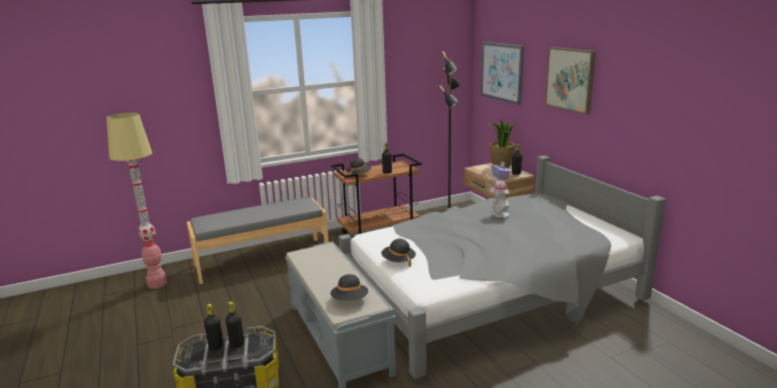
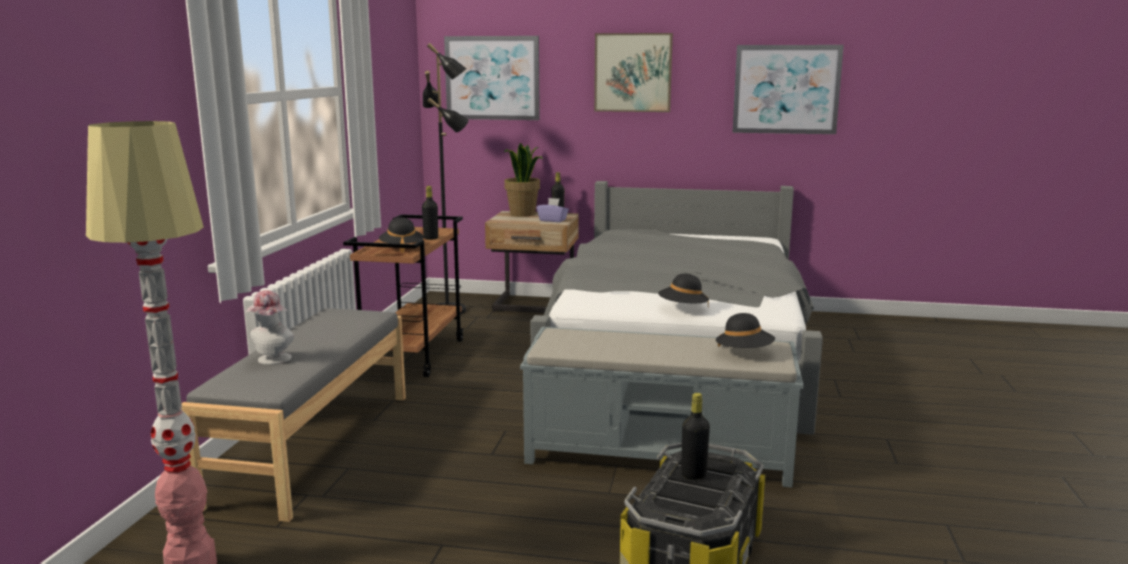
camera: 55 degrees left, 5 degrees down
(216, 346) = (682, 491): black bottle -> none
(498, 215) = (640, 251): hat -> hat (272, 360)
(670, 111) = (786, 89): none -> picture

